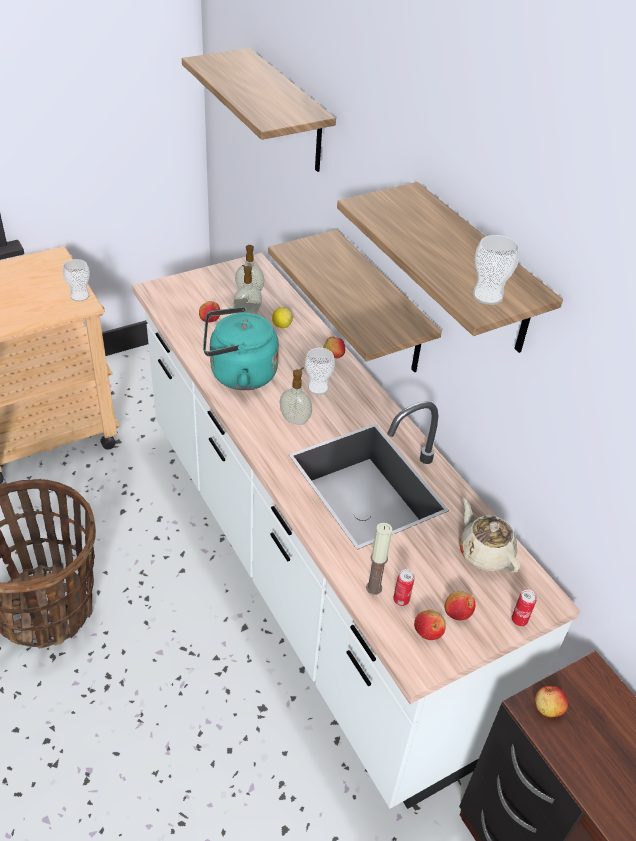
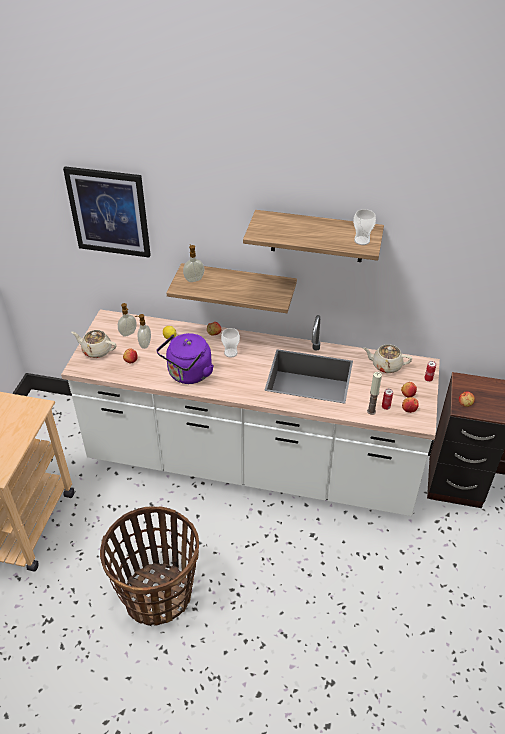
camera: 45 degrees left, 0 degrees up
(80, 296) = (29, 404): cup -> none
(195, 287) = (96, 350): none -> beige teapot
(239, 374) = (188, 374): turquoise kettle -> purple kettle
(289, 112) = (109, 212): shelf -> picture
(295, 419) = (243, 373): soap dispenser -> soap dispenser (194, 279)

